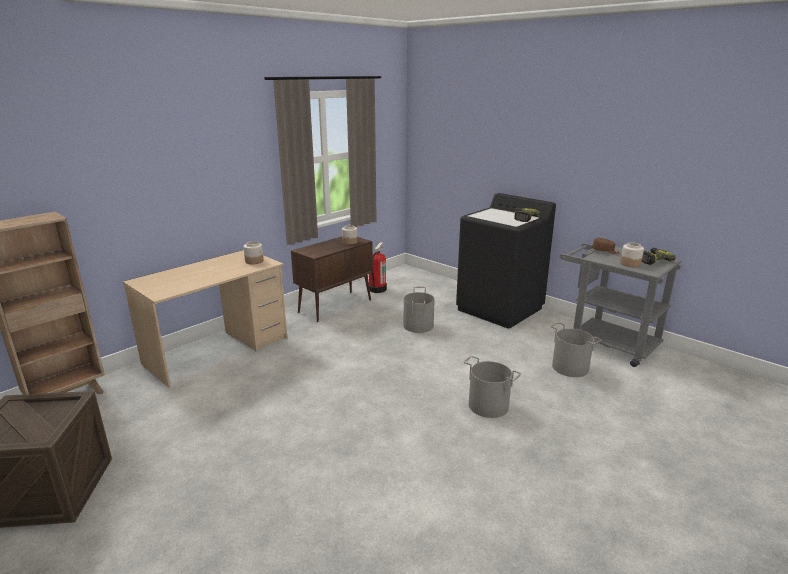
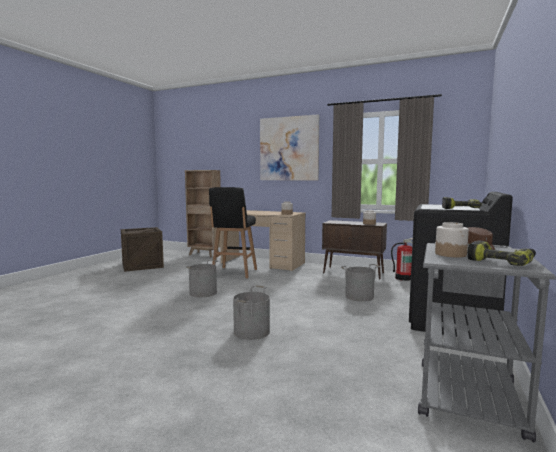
camera: 70 degrees right, 15 degrees down
(202, 151) = (289, 149): none -> picture
(247, 384) = (234, 273): none -> black stool
(570, 367) = (361, 366): grey bucket -> grey bucket (203, 293)

